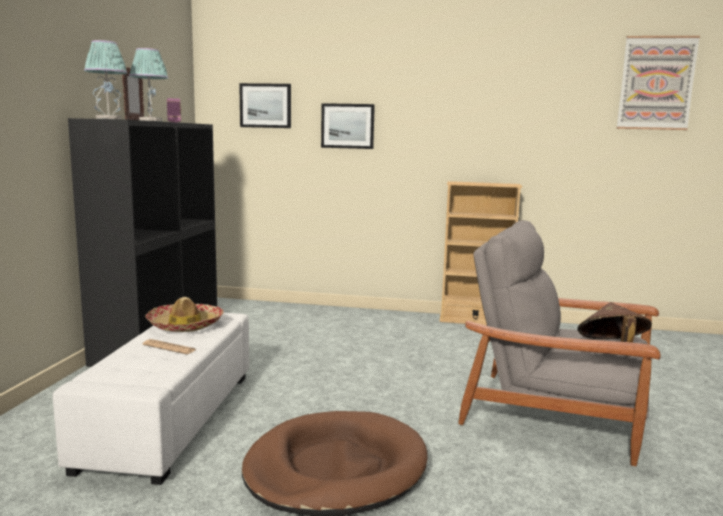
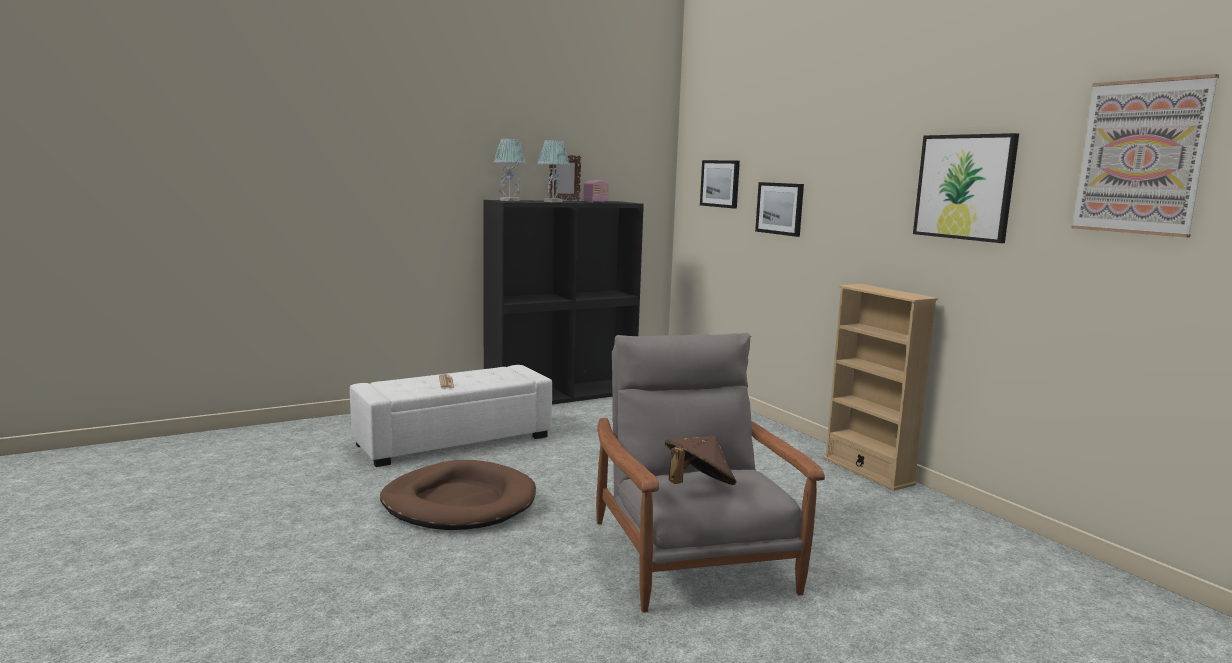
camera: 50 degrees right, 0 degrees up
(185, 325) = (491, 374): hat -> none
(533, 104) = (964, 187): none -> picture

